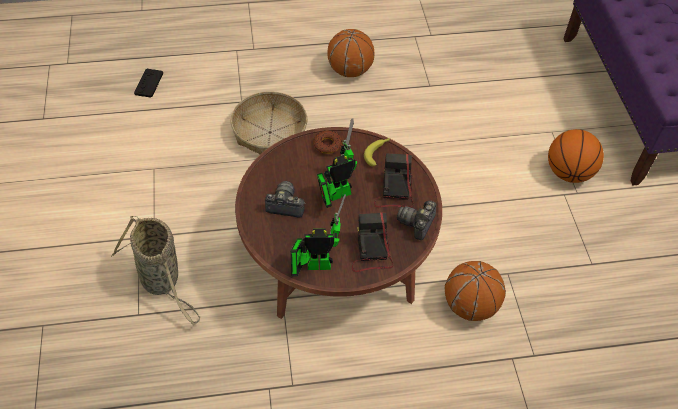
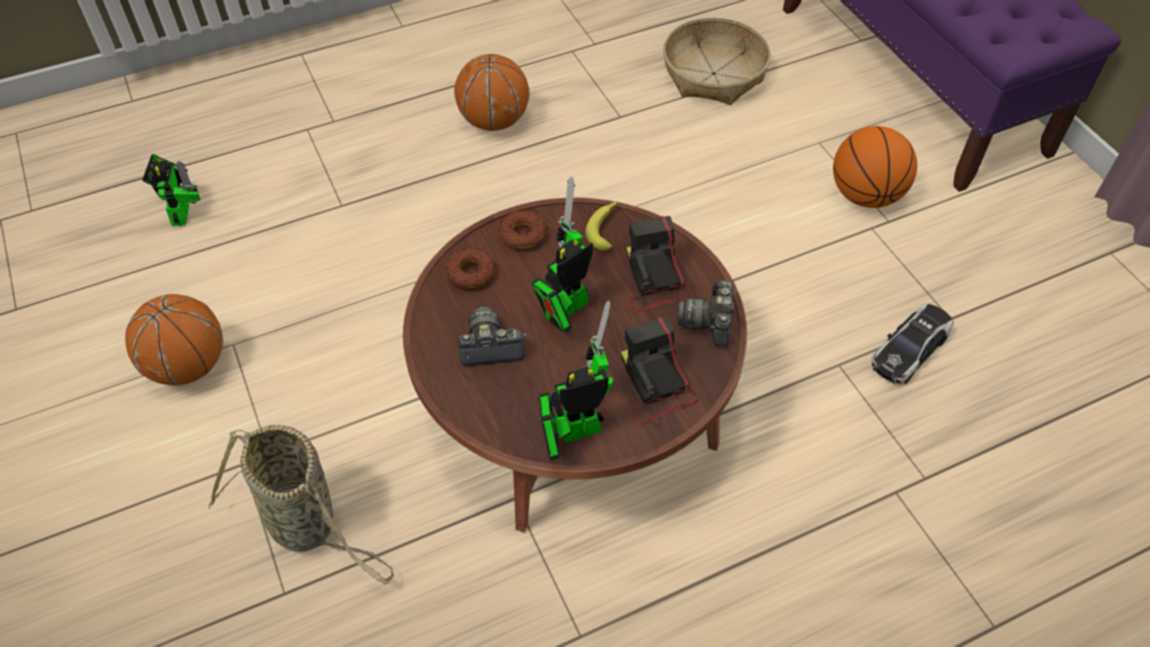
camera: 15 degrees left, 0 degrees up
(149, 83) = (181, 211): black game controller -> toy robot
(270, 132) = (403, 241): basket -> basket (713, 73)
(289, 160) = (470, 272): none -> donut
(470, 306) = (803, 429): basketball -> basketball (188, 366)
(556, 276) = (909, 350): none -> toy car

